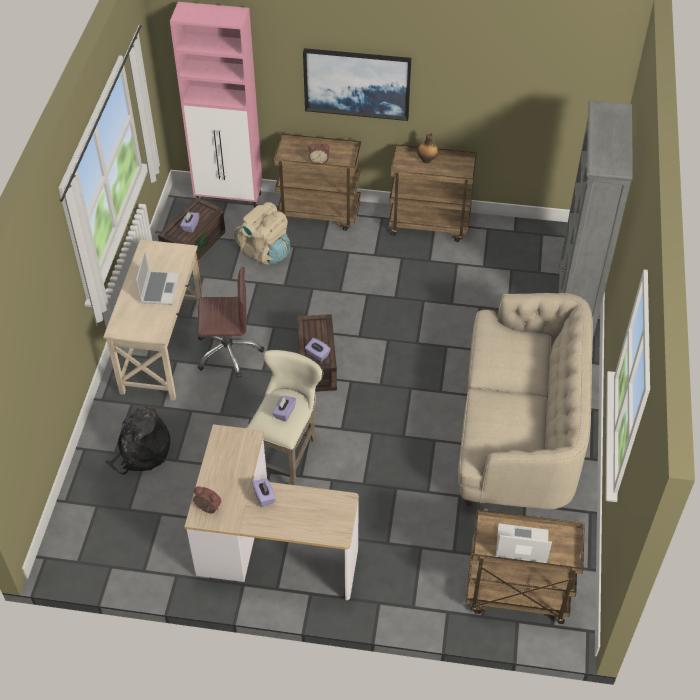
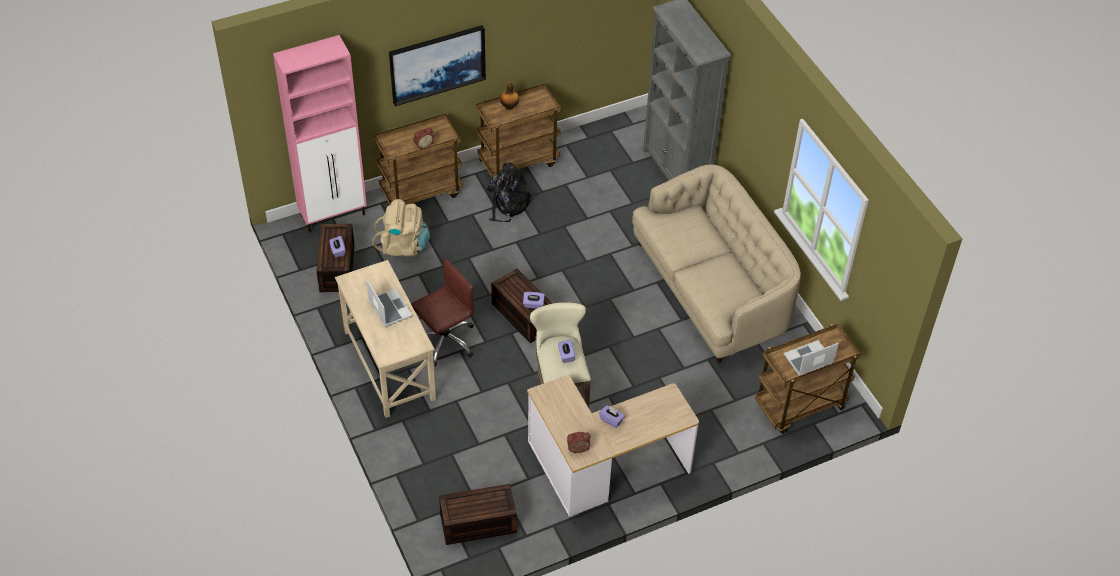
camera: 35 degrees left, 0 degrees up
(111, 535) = (477, 525): none -> brown storage box
(141, 453) = (445, 453): black backpack -> black backpack (508, 203)

